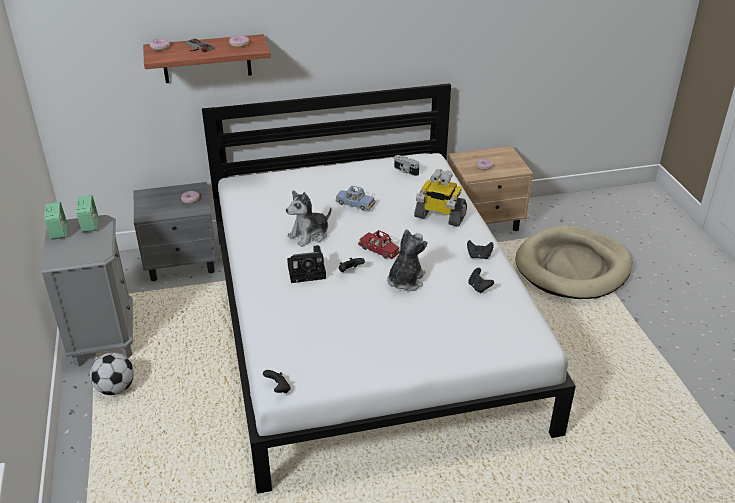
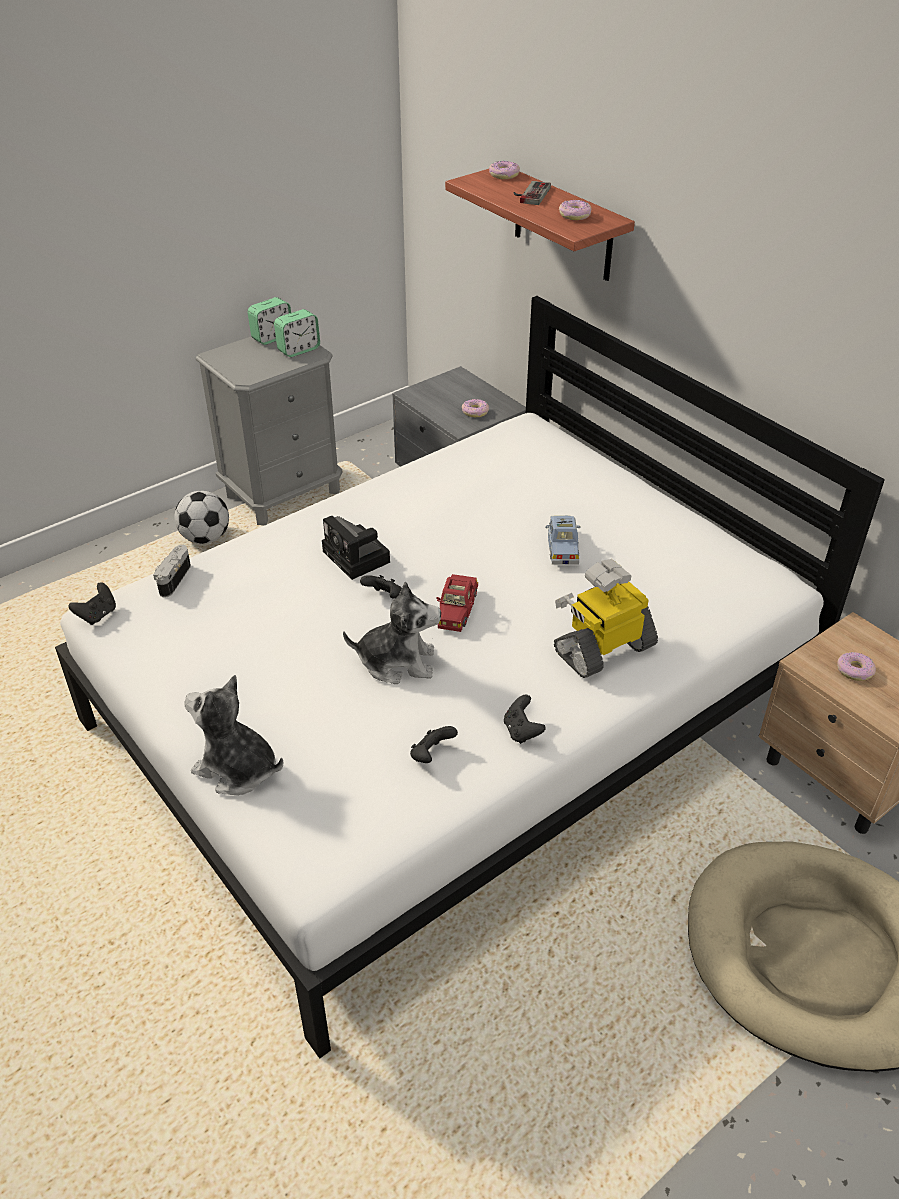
camera: 65 degrees right, 5 degrees up
(309, 235) = (448, 530): plush toy -> plush toy (237, 769)
(405, 171) = (707, 569): camera -> camera (172, 579)
(439, 216) = (603, 648): toy robot -> toy robot turned 60 degrees clockwise

